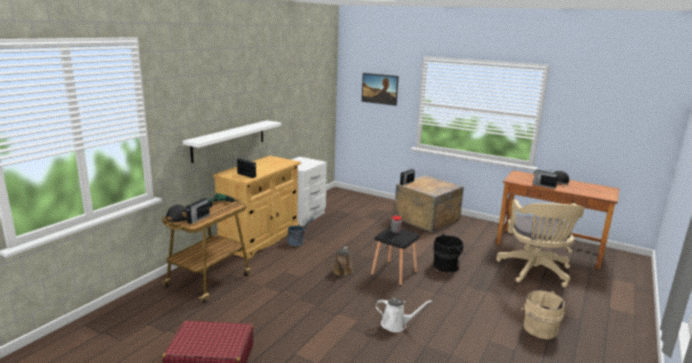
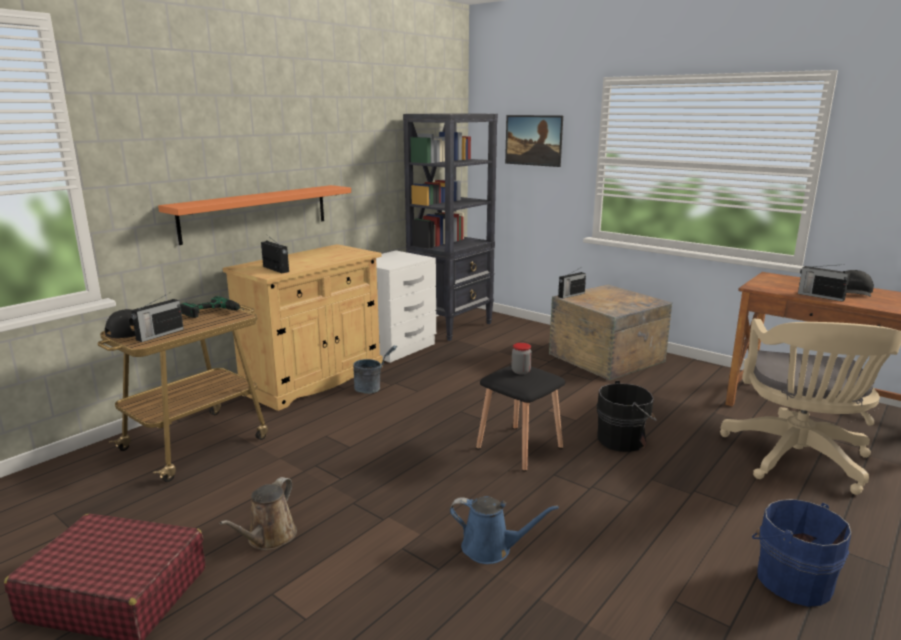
camera: 10 degrees right, 0 degrees up
(229, 140) = (256, 213): white shelf -> orange shelf
(330, 201) = (451, 326): none -> black bookcase
(342, 272) = (427, 441): brown watering can -> brown watering can (269, 538)
(396, 325) = (491, 548): white watering can -> blue watering can
(538, 328) = (791, 579): beige bucket -> blue bucket

